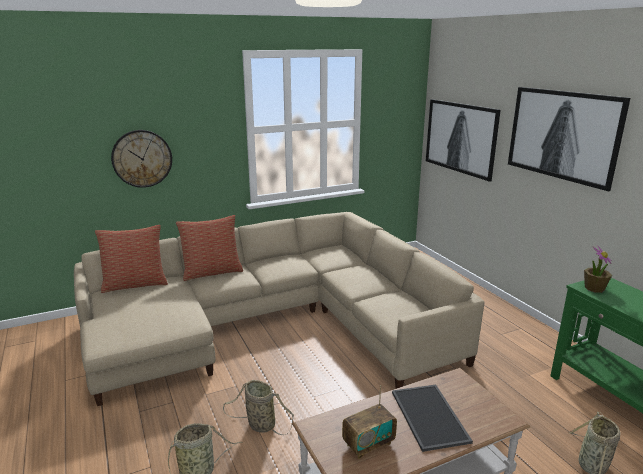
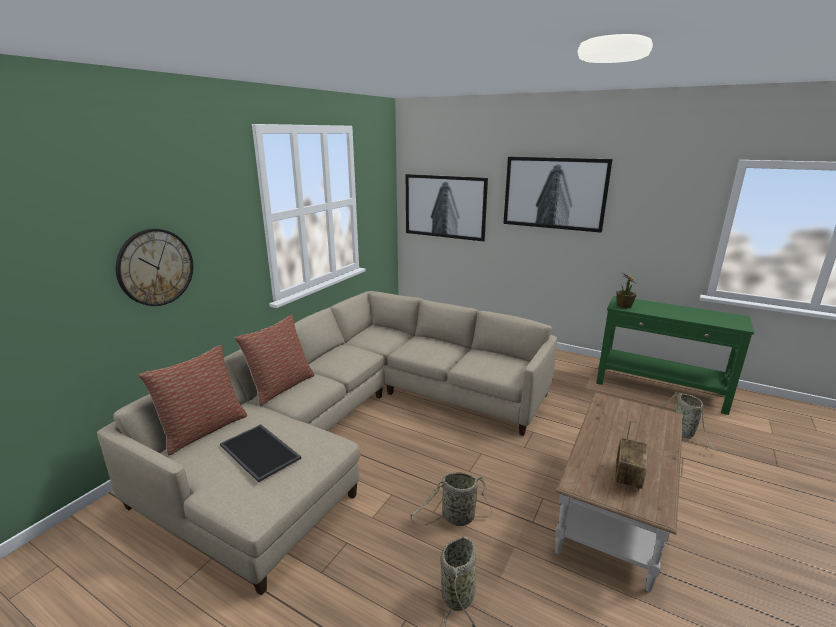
camera: 35 degrees left, 0 degrees up
(431, 416) = (631, 436): tray -> tray (261, 451)

